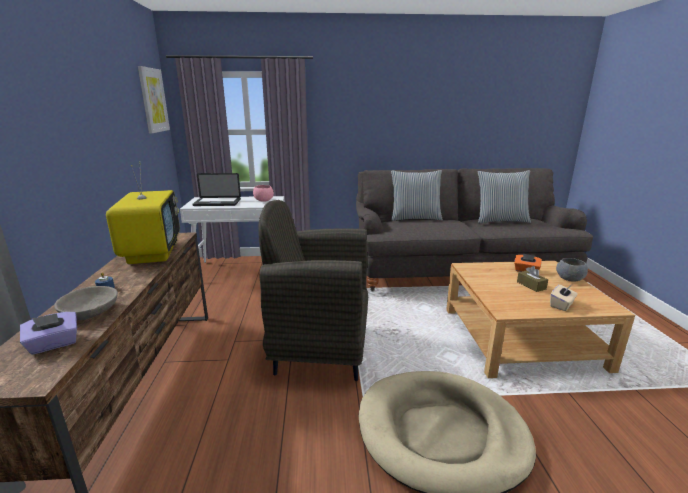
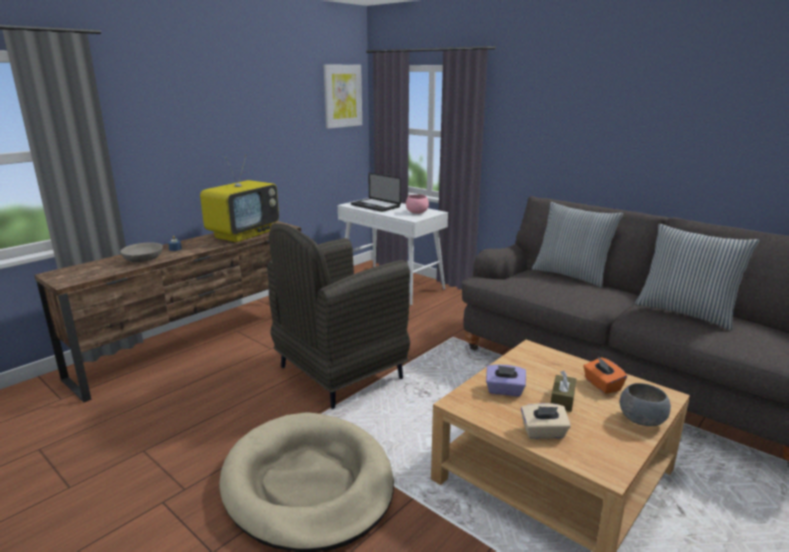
camera: 45 degrees right, 0 degrees up
(54, 344) = (101, 269): purple tissue box -> purple tissue box (504, 390)
(320, 349) = (338, 374): grey armchair -> grey armchair turned 90 degrees counterclockwise

